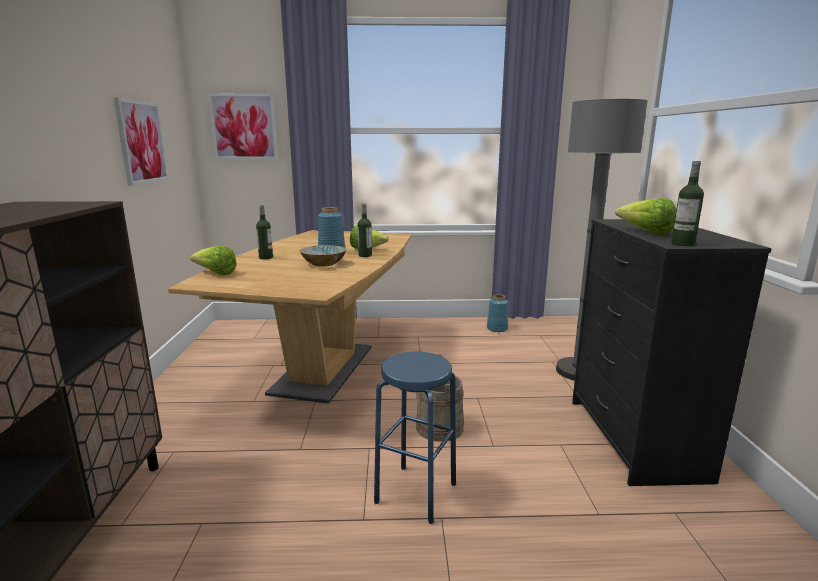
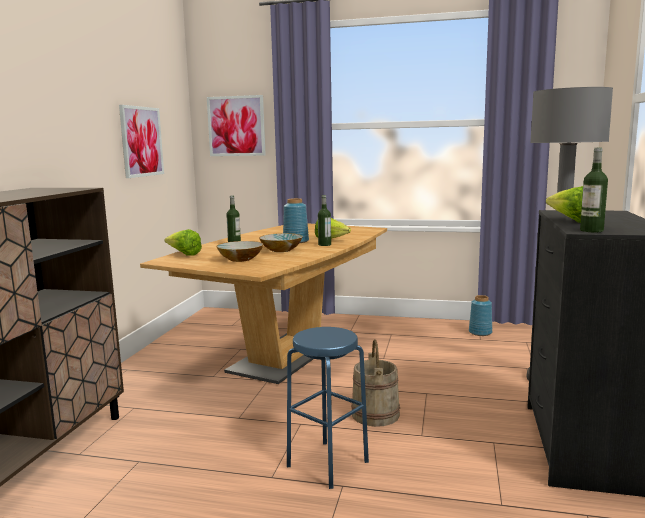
camera: 15 degrees right, 5 degrees down
(286, 277) = (240, 259): none -> bowl

